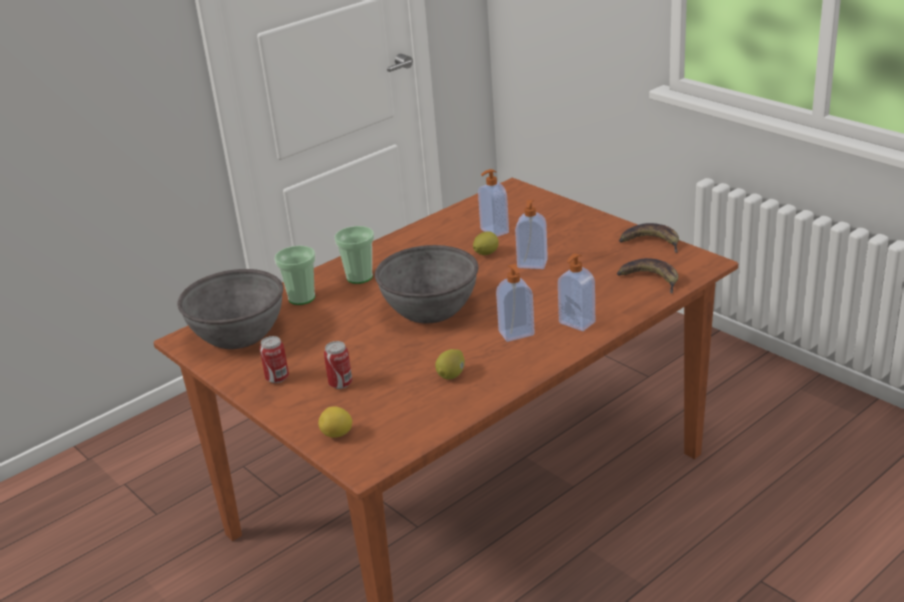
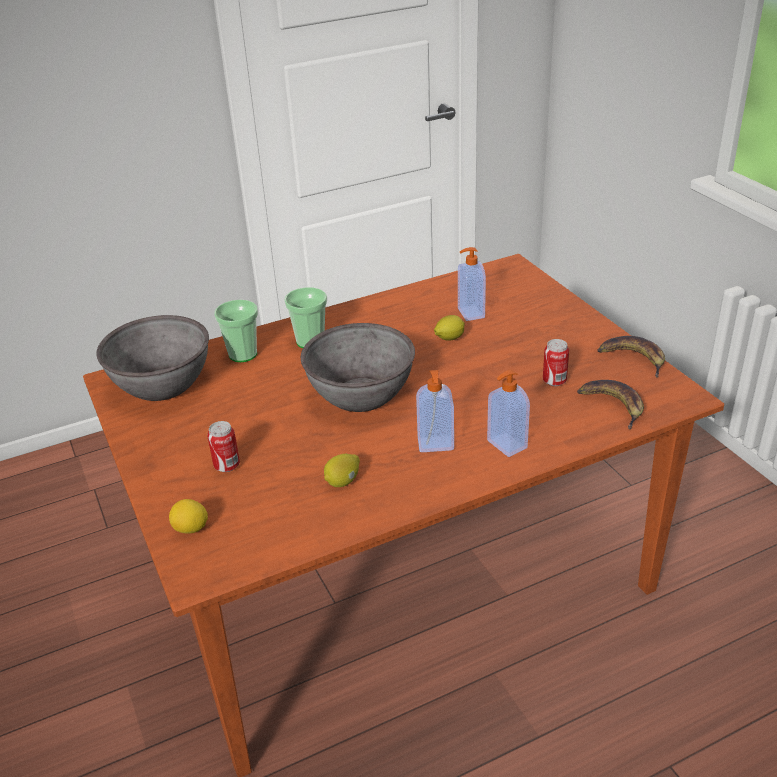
camera: 15 degrees right, 5 degrees up
(277, 378) = (170, 444): can -> can (554, 381)
(532, 264) = (491, 361): soap dispenser -> none

